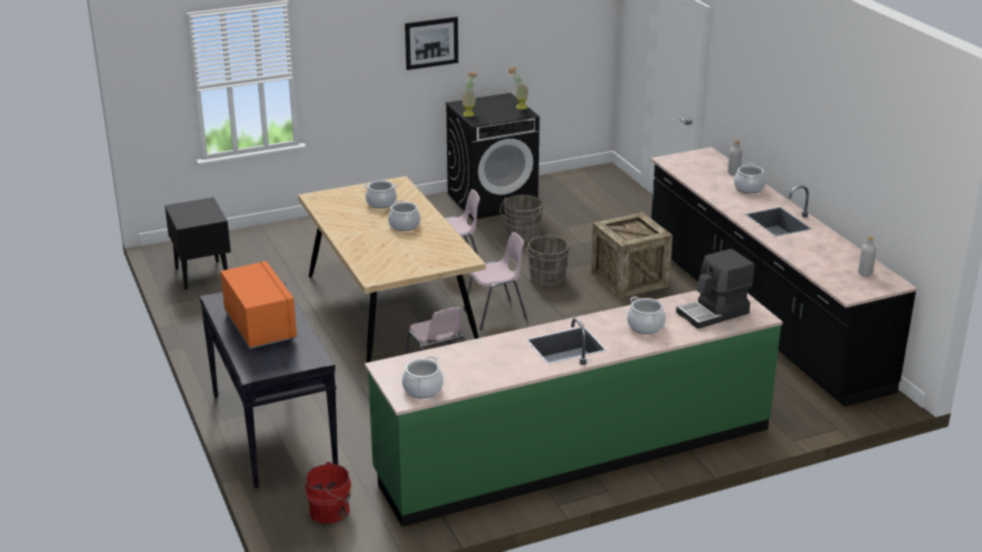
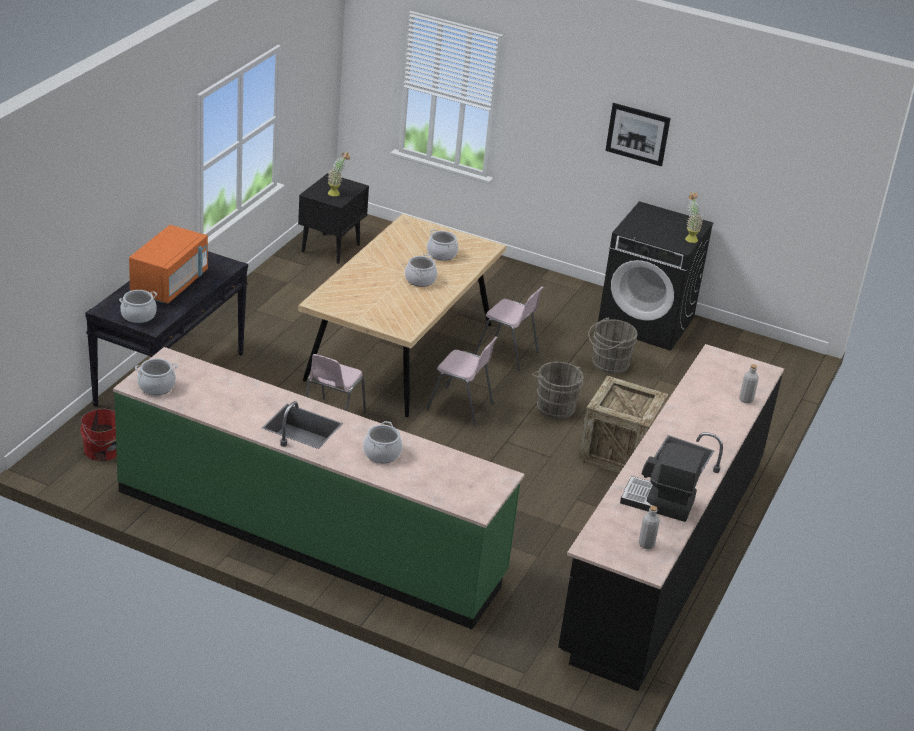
camera: 45 degrees right, 5 degrees up
(469, 113) = (636, 220): potted plant -> potted plant (337, 193)
(714, 313) = (451, 482): coffee machine -> coffee machine (658, 502)
(749, 188) = (726, 419): cooking pot -> cooking pot (138, 316)

